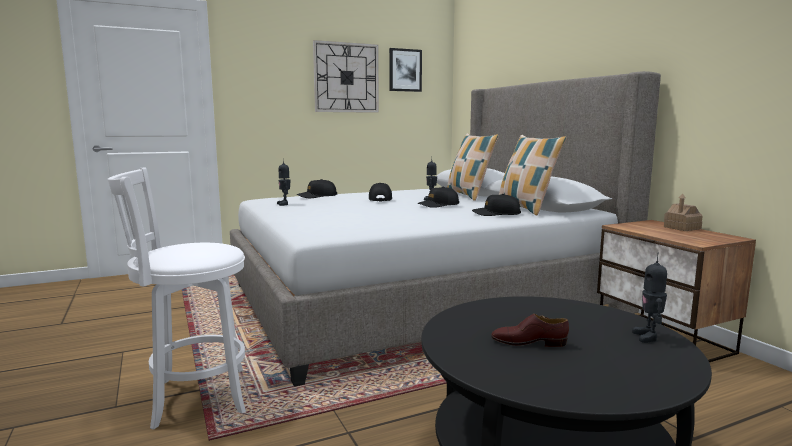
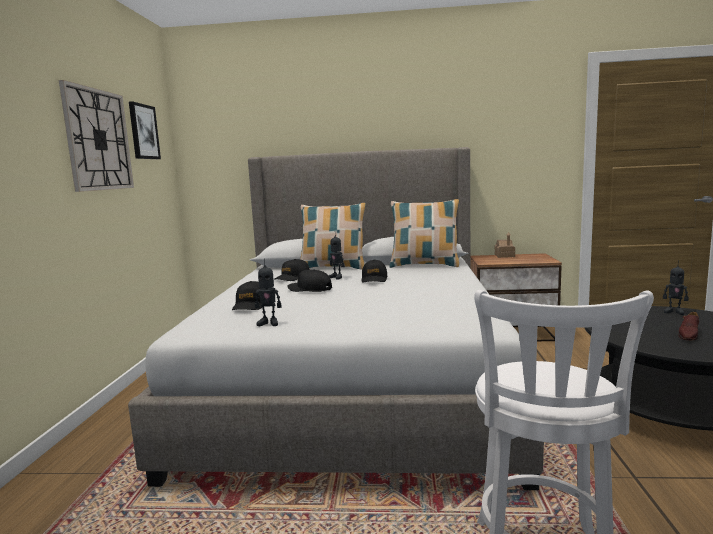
camera: 60 degrees left, 0 degrees up
(496, 214) = (438, 273): black cap -> black cap (292, 277)

